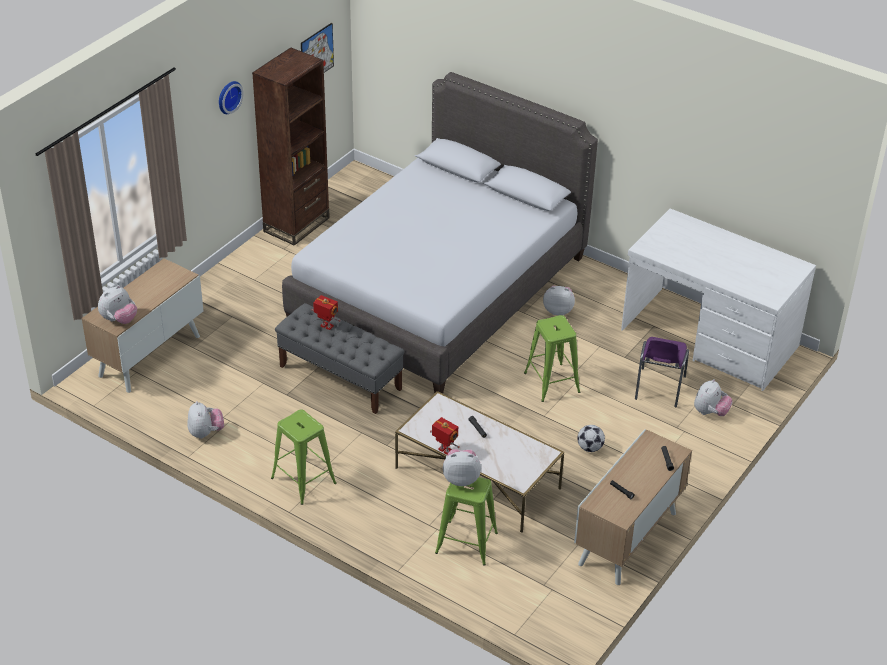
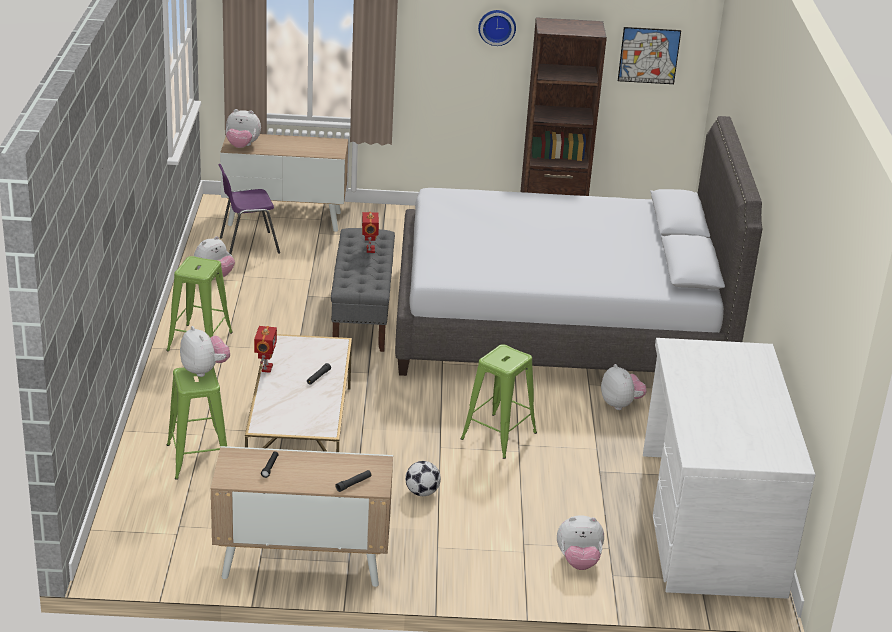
camera: 55 degrees right, 10 degrees down
(659, 389) = (574, 511): purple chair -> purple chair (247, 245)

